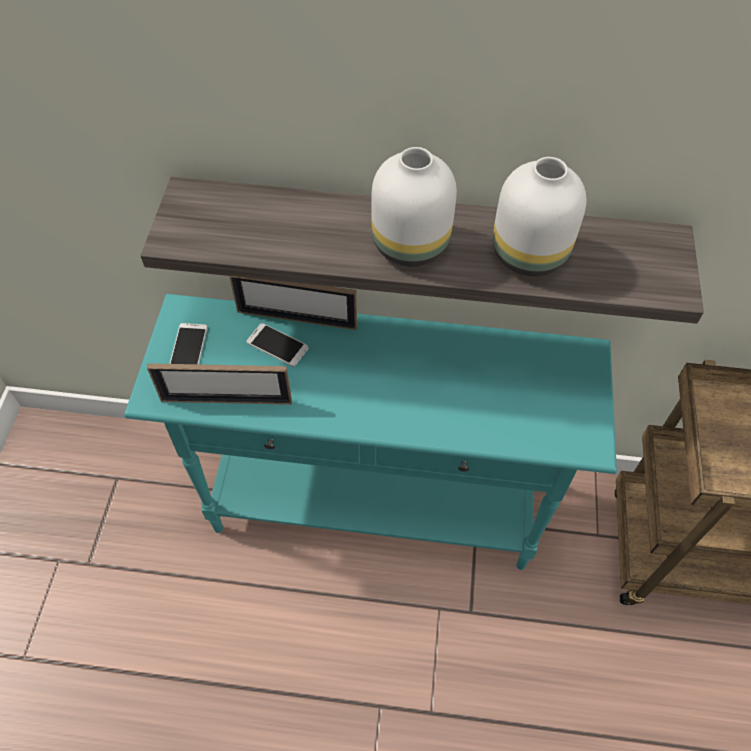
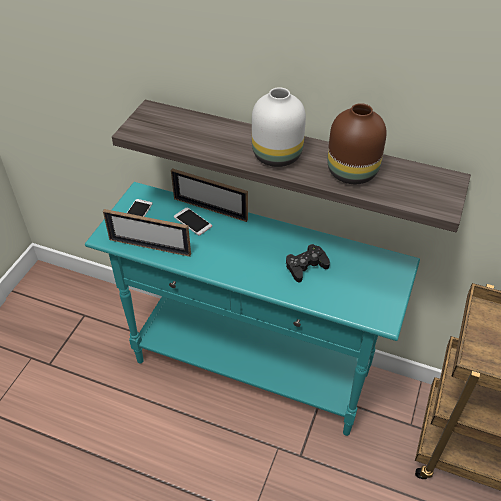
camera: 15 degrees right, 10 degrees down
(462, 385) = (306, 266): none -> black game controller
(528, 252) = (352, 171): white vase -> brown vase

